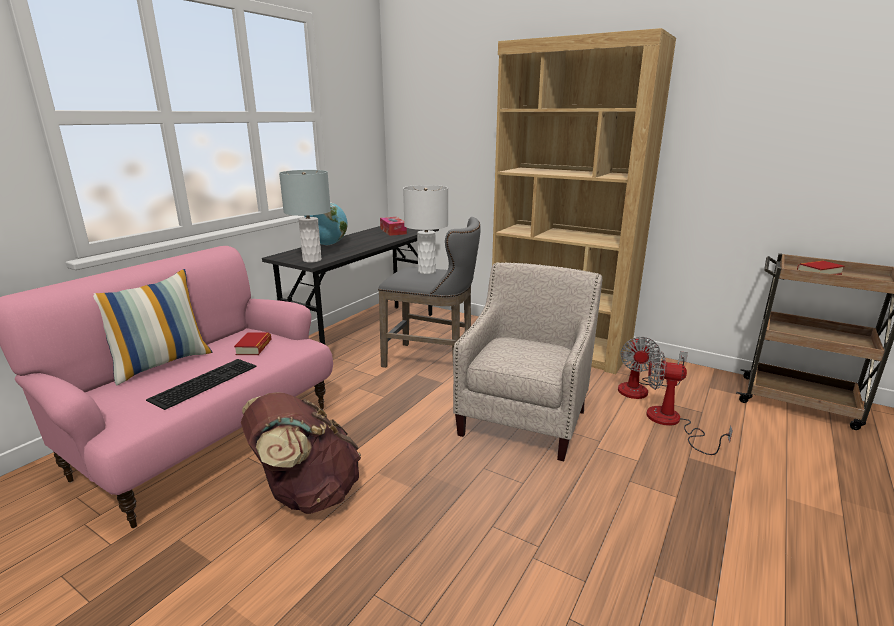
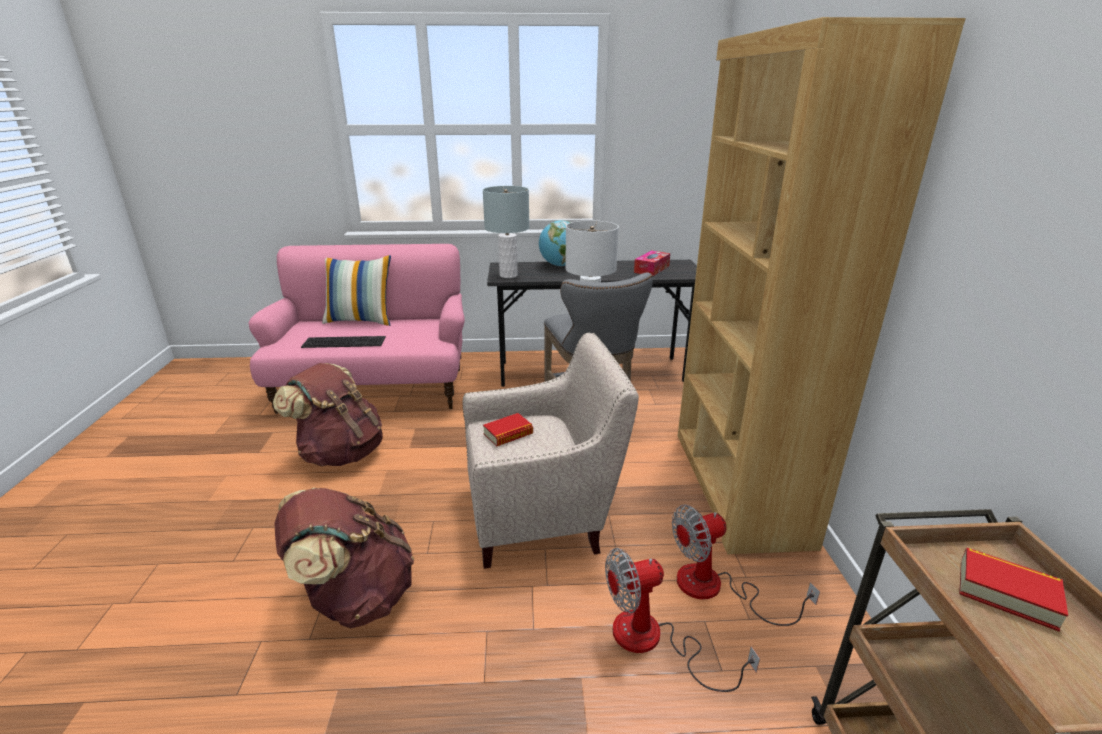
camera: 55 degrees right, 5 degrees up
(254, 347) = (409, 333): book -> book (508, 434)
(550, 539) = (355, 597): none -> brown backpack
(671, 423) = (653, 641): fan -> fan turned 90 degrees counterclockwise

